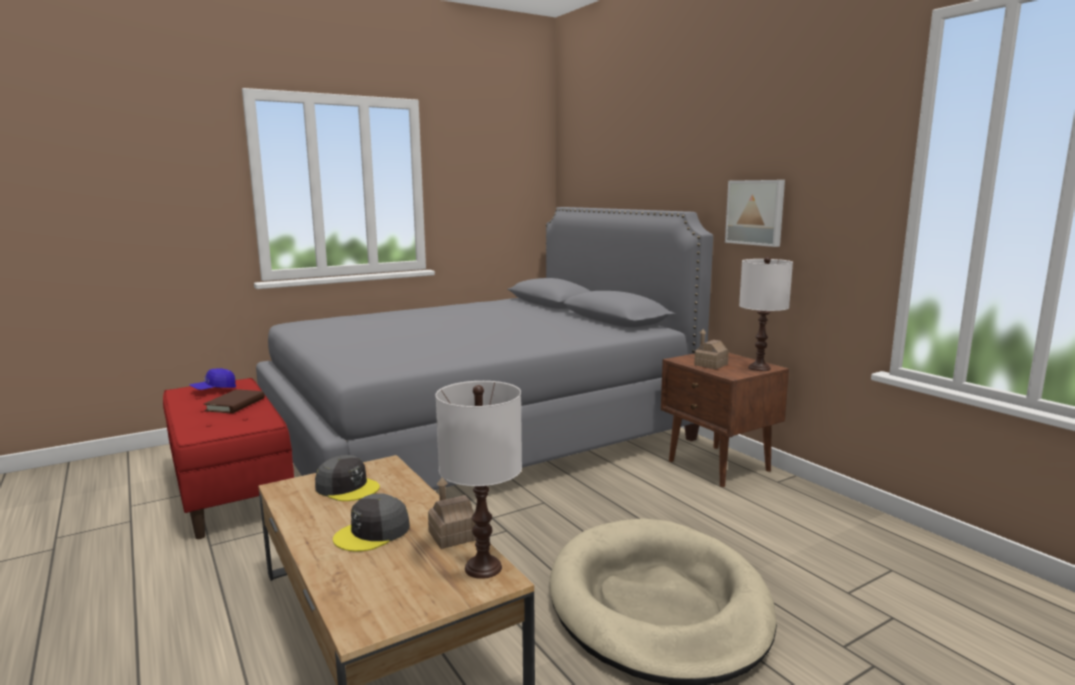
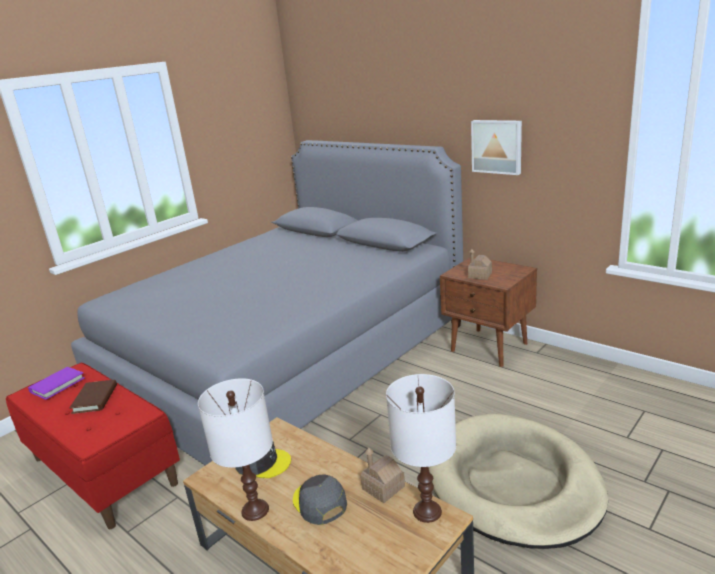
camera: 15 degrees left, 10 degrees up
(214, 389) = (57, 385): blue cap -> purple book
(373, 532) = (319, 502): grey cap -> grey cap turned 120 degrees clockwise
(759, 368) = (516, 271): white table lamp -> white table lamp (255, 510)

